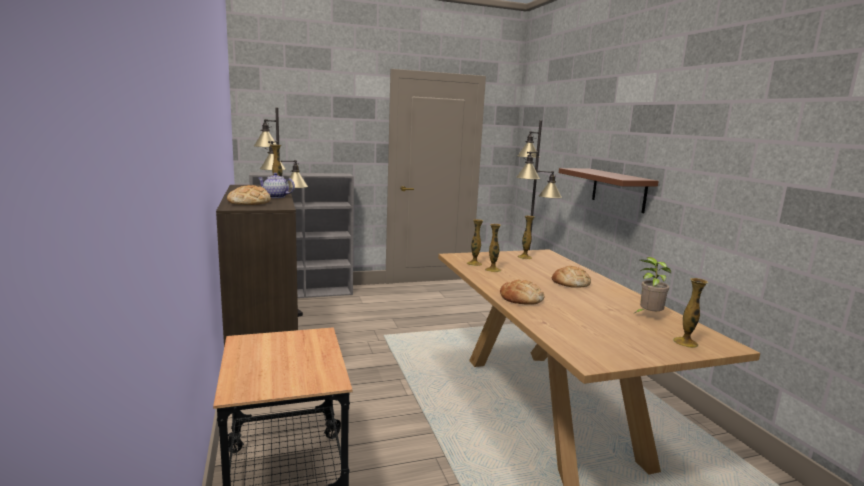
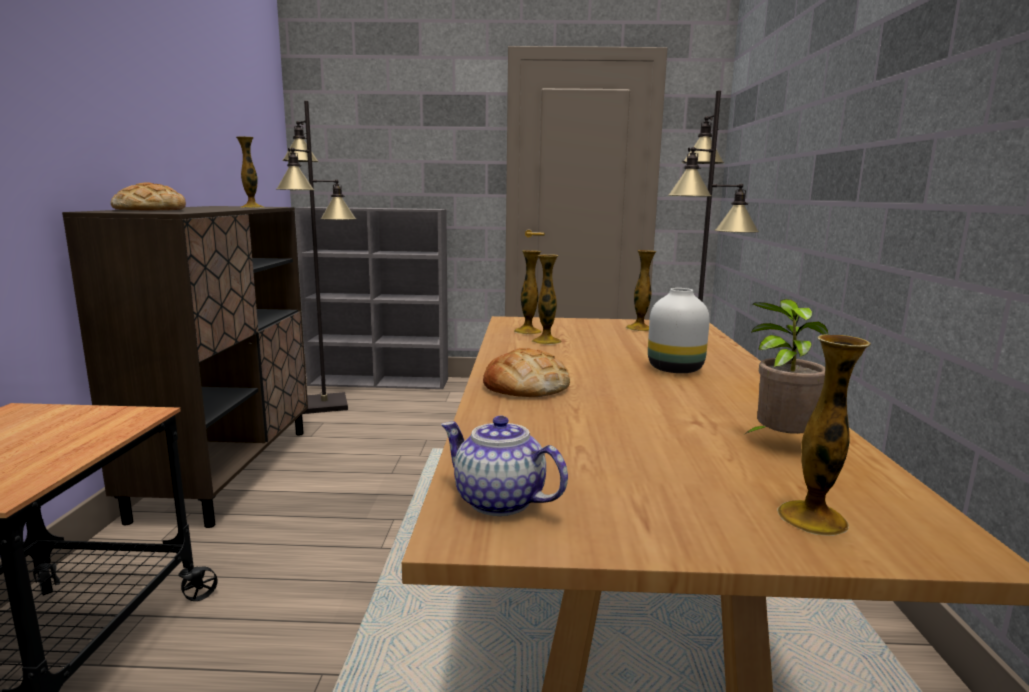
camera: 20 degrees right, 0 degrees up
(275, 197) = (216, 209): teapot -> teapot (498, 501)
(570, 282) = (673, 369): bread -> white vase
(618, 190) = (851, 204): brown shelf -> none

